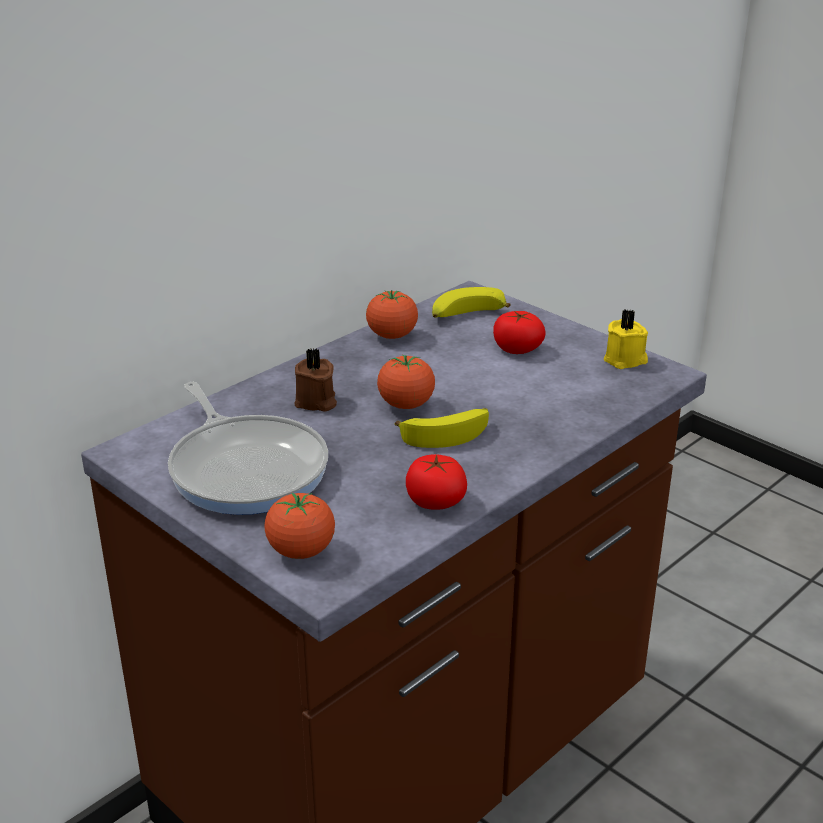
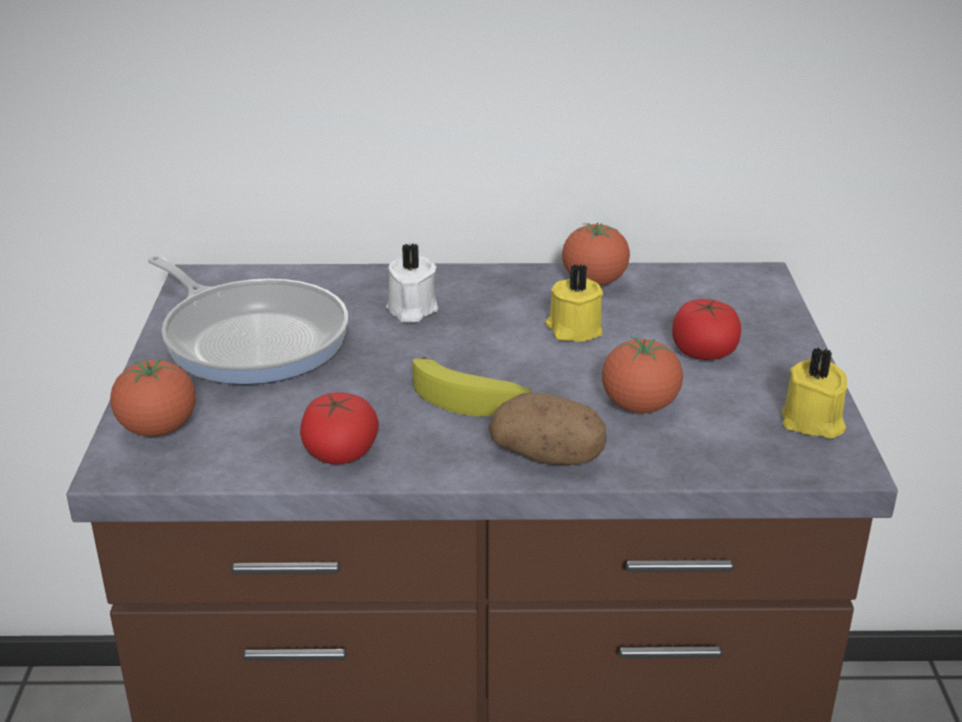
camera: 45 degrees right, 0 degrees up
(246, 468) = (251, 338): frying pan -> frying pan turned 60 degrees counterclockwise
(316, 402) = (411, 310): brown candle -> white candle
(406, 405) = (483, 352): tomato -> tomato (639, 407)
(431, 368) = (573, 329): none -> yellow candle
(466, 316) = (710, 295): banana -> none
(542, 441) = (548, 456): none -> potato

